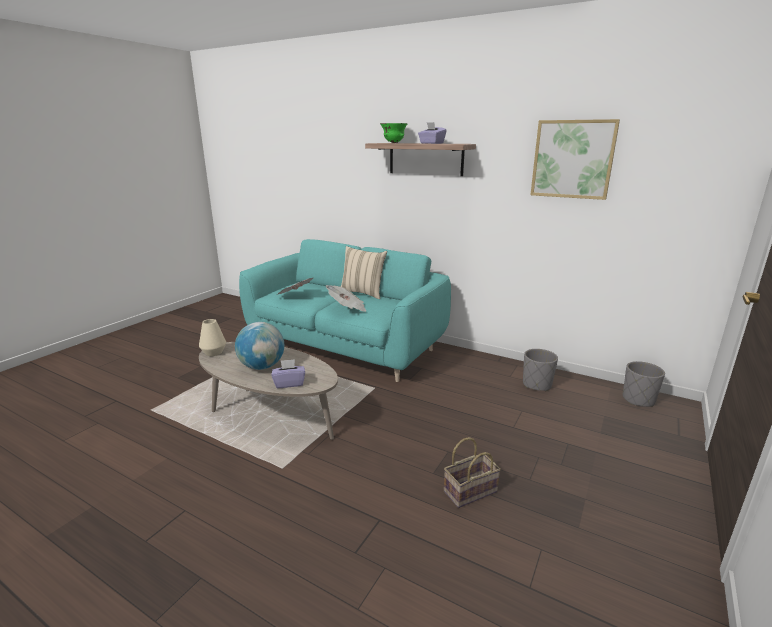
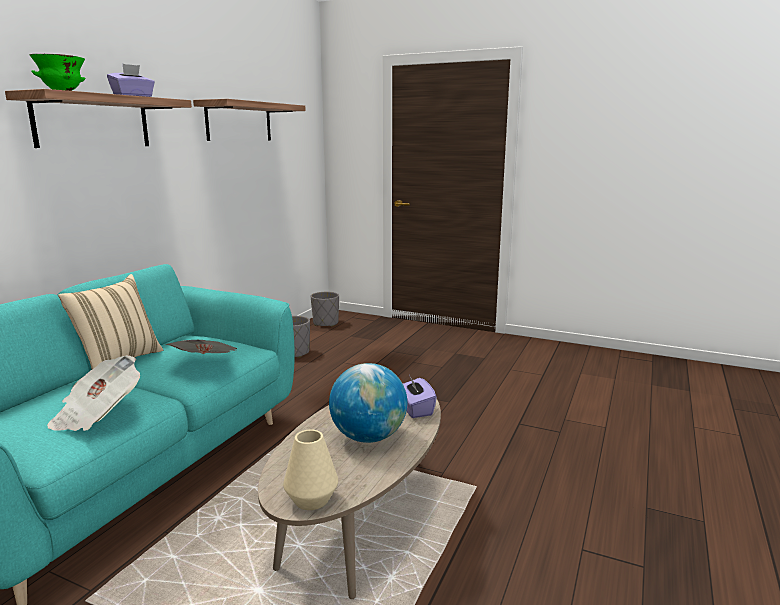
camera: 95 degrees left, 5 degrees down
(470, 490) = (464, 387): basket -> none
(572, 159) = (239, 122): picture -> shelf

